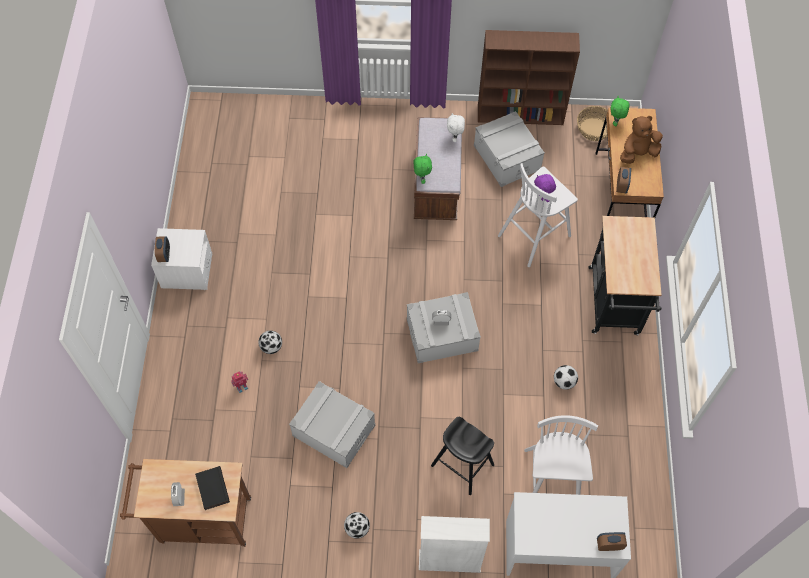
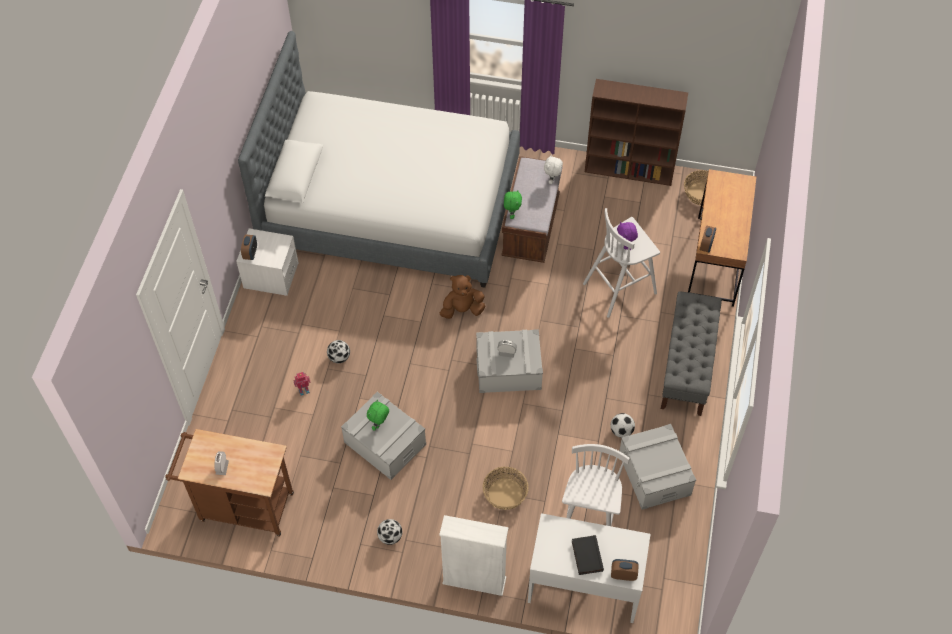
camera: 10 degrees right, 5 degrees down
(211, 488) = (253, 464): black book -> black book (586, 556)
(294, 180) = (391, 204): none -> bed
(462, 465) = (504, 494): black stool -> basket
(507, 157) = (607, 210): grey storage box -> grey storage box (654, 474)
(614, 306) = (687, 366): black cart -> grey bench
(616, 122) = (713, 184): green plush toy -> green plush toy (379, 424)
(637, 153) = (729, 216): brown plush toy -> brown plush toy (462, 310)

